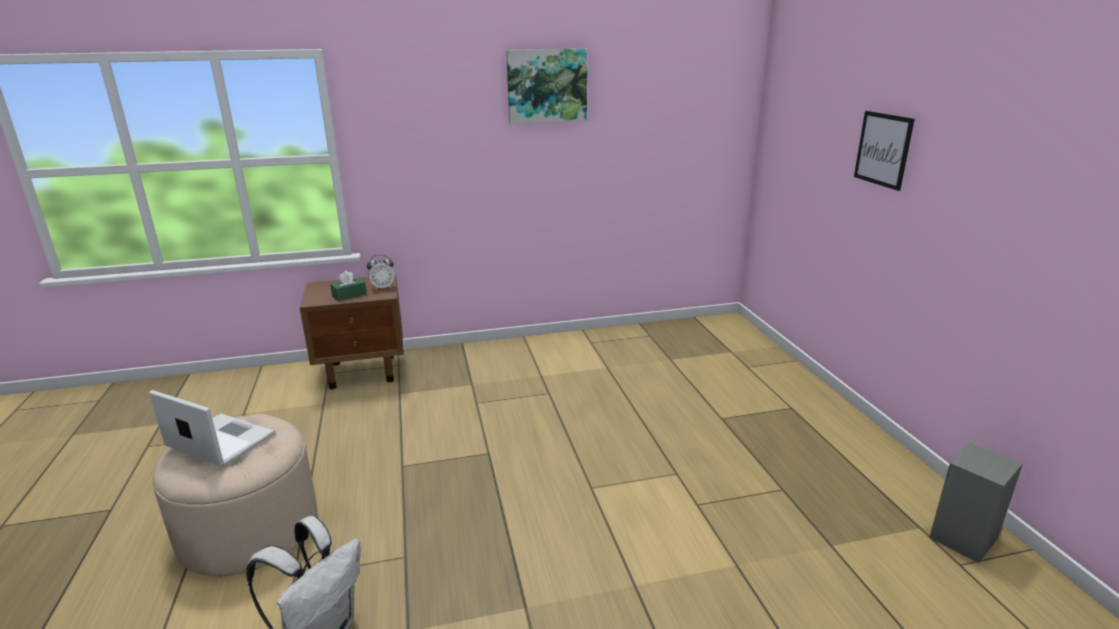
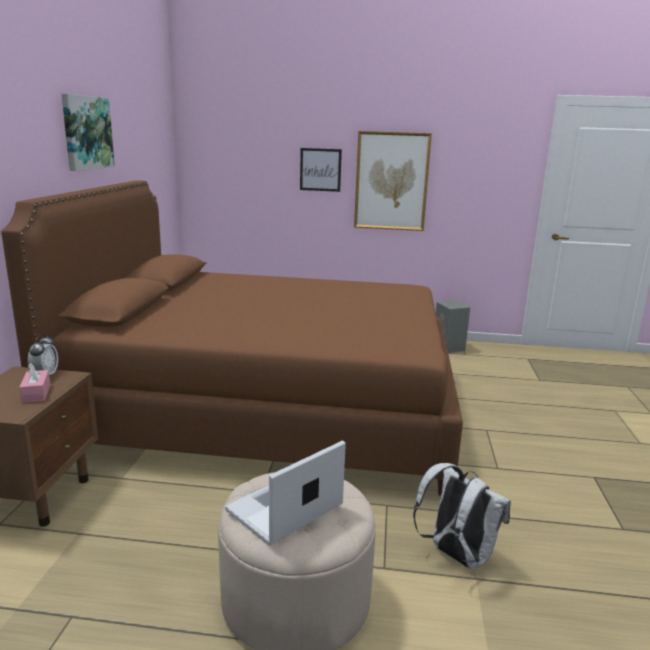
camera: 70 degrees left, 5 degrees down
(349, 295) = (36, 393): green tissue box -> pink tissue box
(568, 423) = (268, 408): none -> brown bed
(974, 189) = (391, 181): none -> picture

